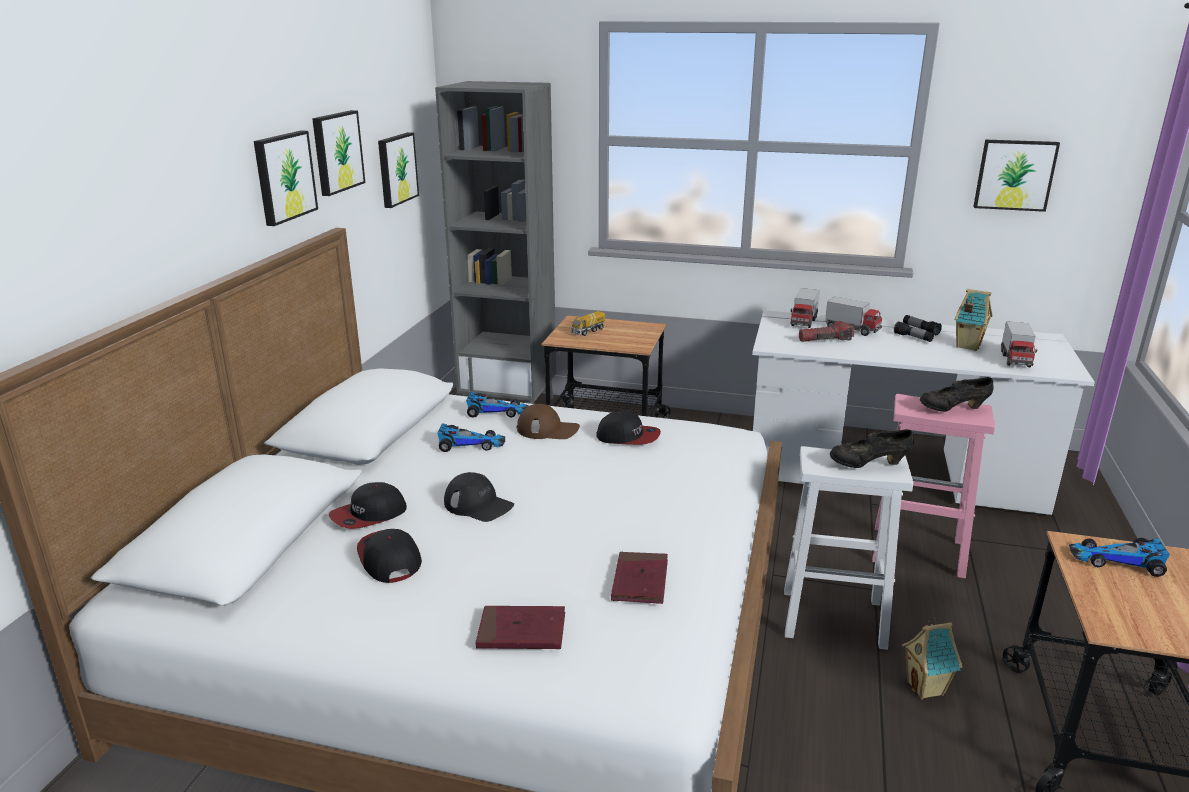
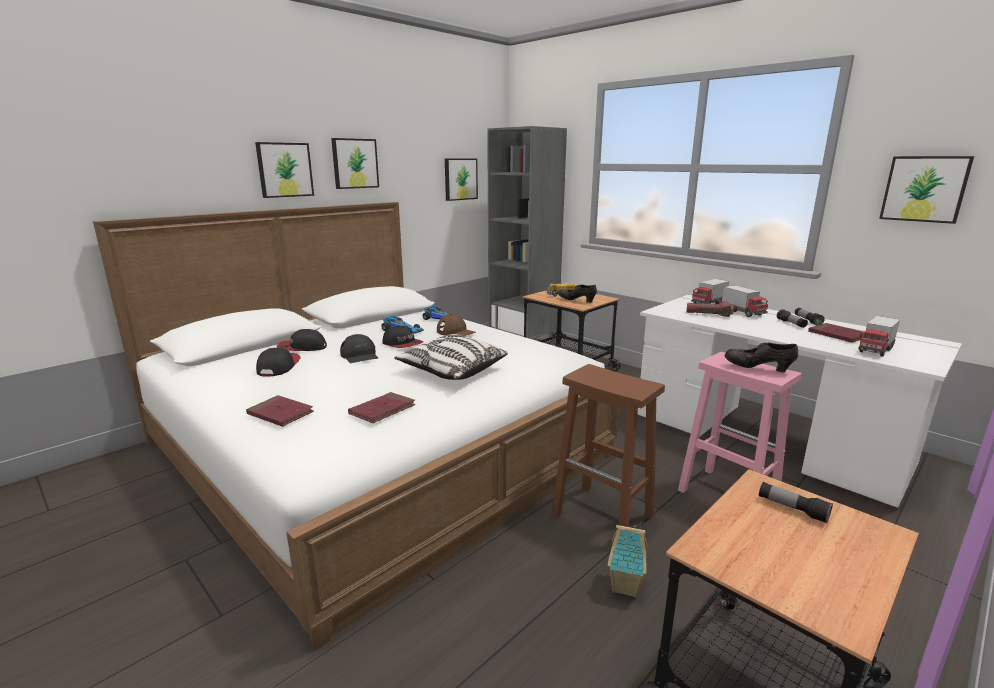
camera: 30 degrees right, 5 degrees down
(336, 152) = (404, 158): picture -> picture (284, 170)
(628, 437) = (497, 344): cap -> cap (402, 344)
(633, 495) = (452, 371): none -> pillow
(835, 618) = (604, 516): white stool -> brown stool
(868, 465) = (622, 383): black shoe -> black shoe (577, 300)
(967, 346) = (837, 335): toy house -> red book
(1118, 561) = (792, 509): toy car -> flashlight

